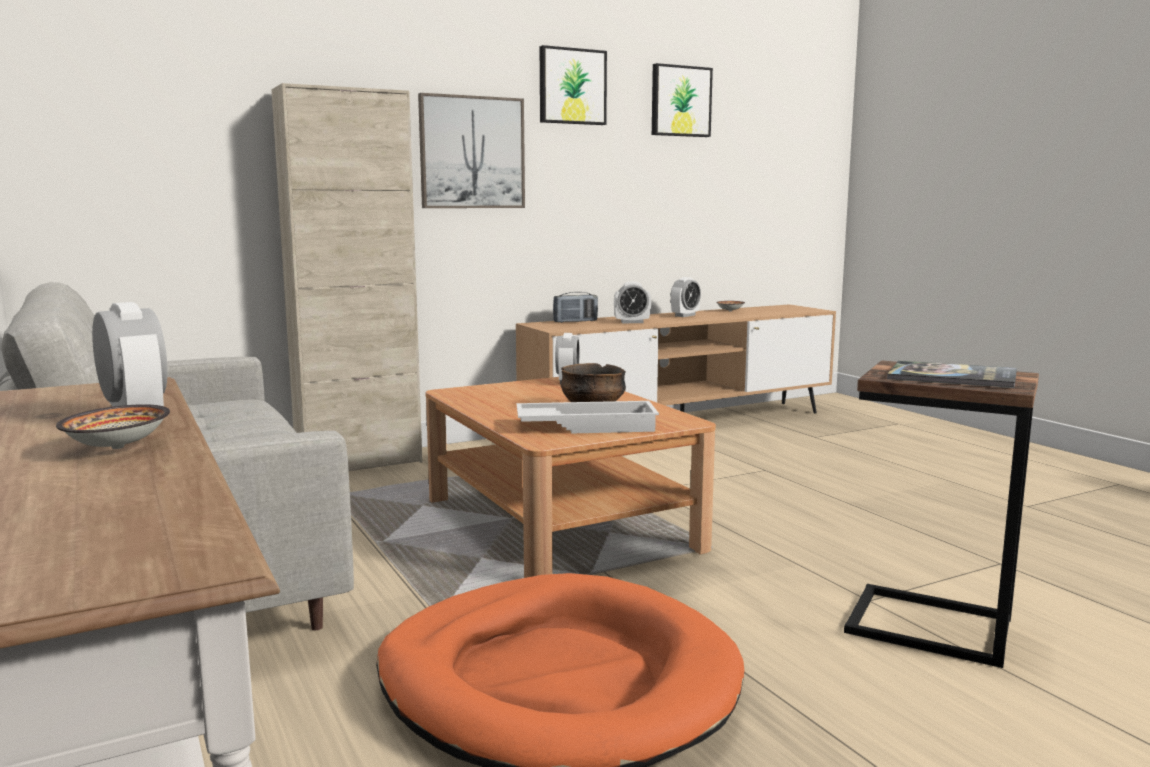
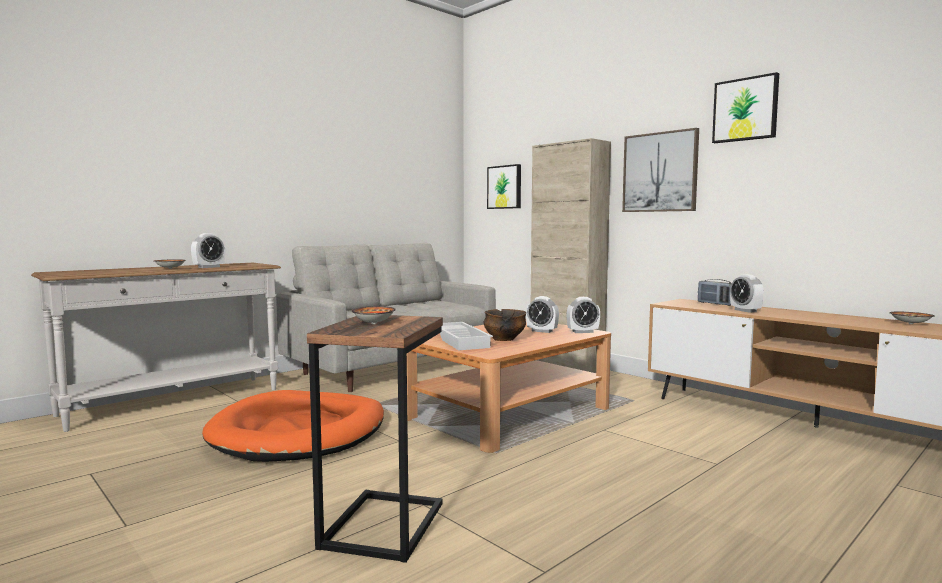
camera: 75 degrees right, 5 degrees down
(680, 101) = (875, 99): picture -> picture (505, 187)
(685, 315) = (829, 317): alarm clock -> alarm clock (542, 331)
(952, 377) = (372, 324): book -> bowl

